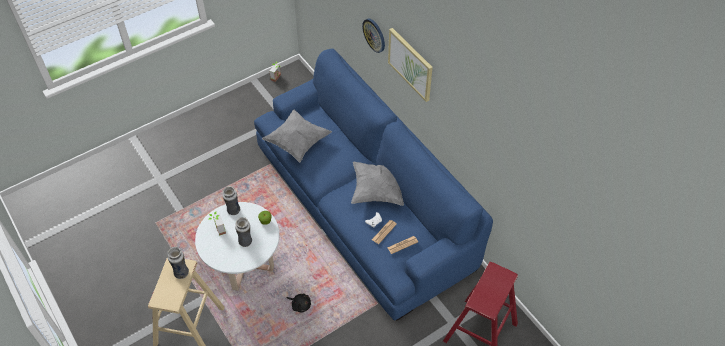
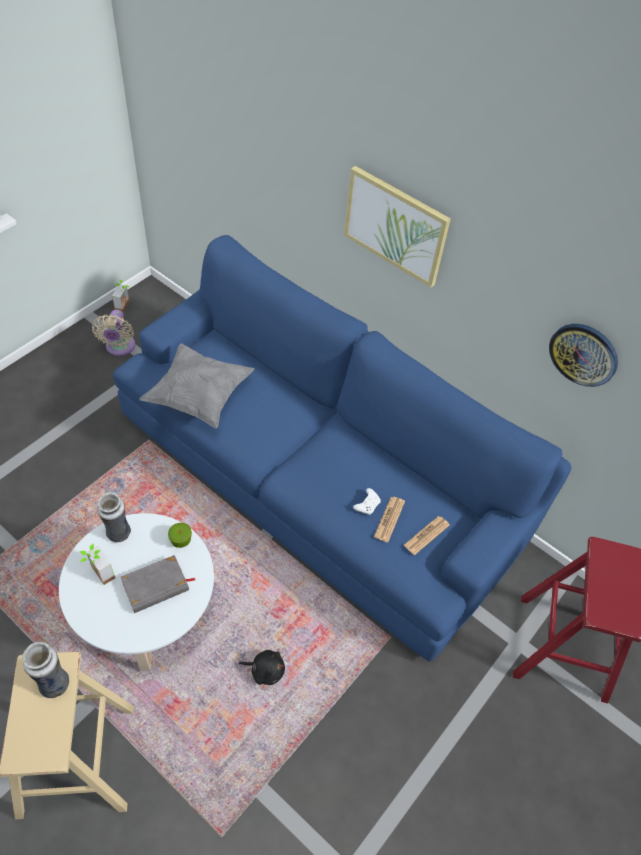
camera: 20 degrees left, 0 degrees up
(246, 242) = (156, 586): vase -> grey book
(267, 104) = (119, 348): none -> beige fan
(374, 35) = (311, 191): wall clock -> wall clock (583, 354)
(377, 190) = (354, 451): grey pillow -> none

